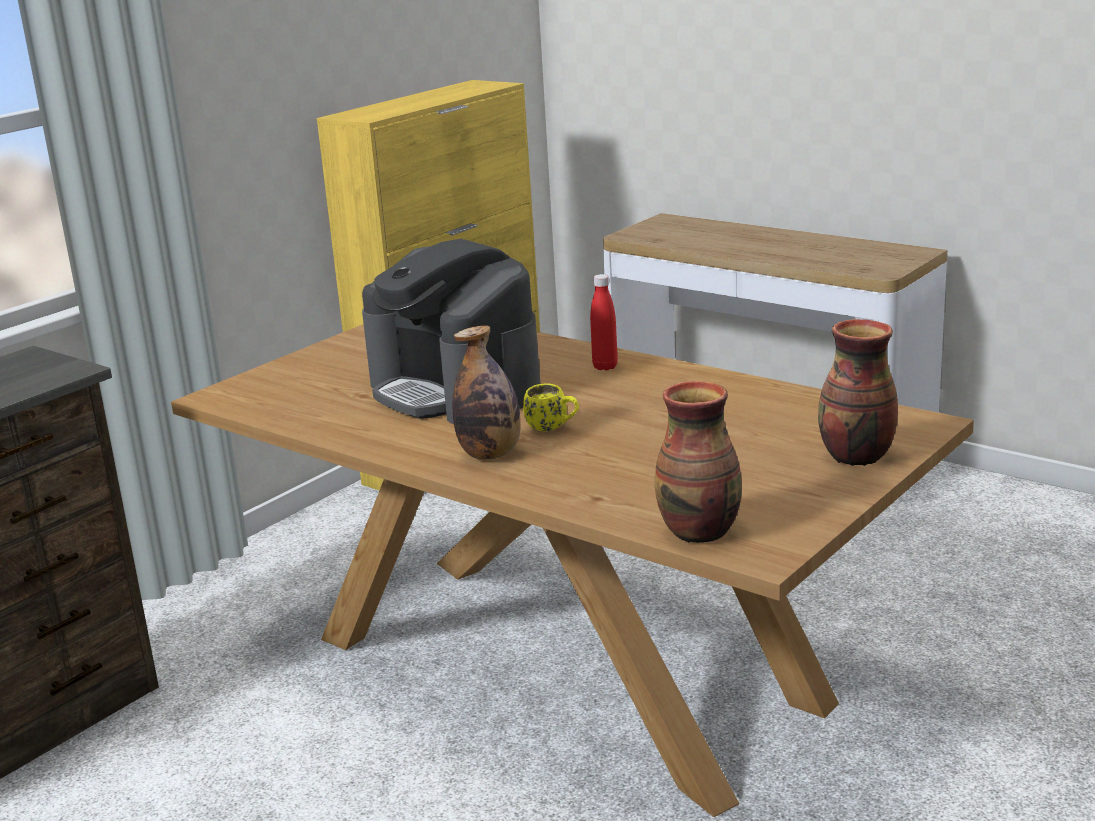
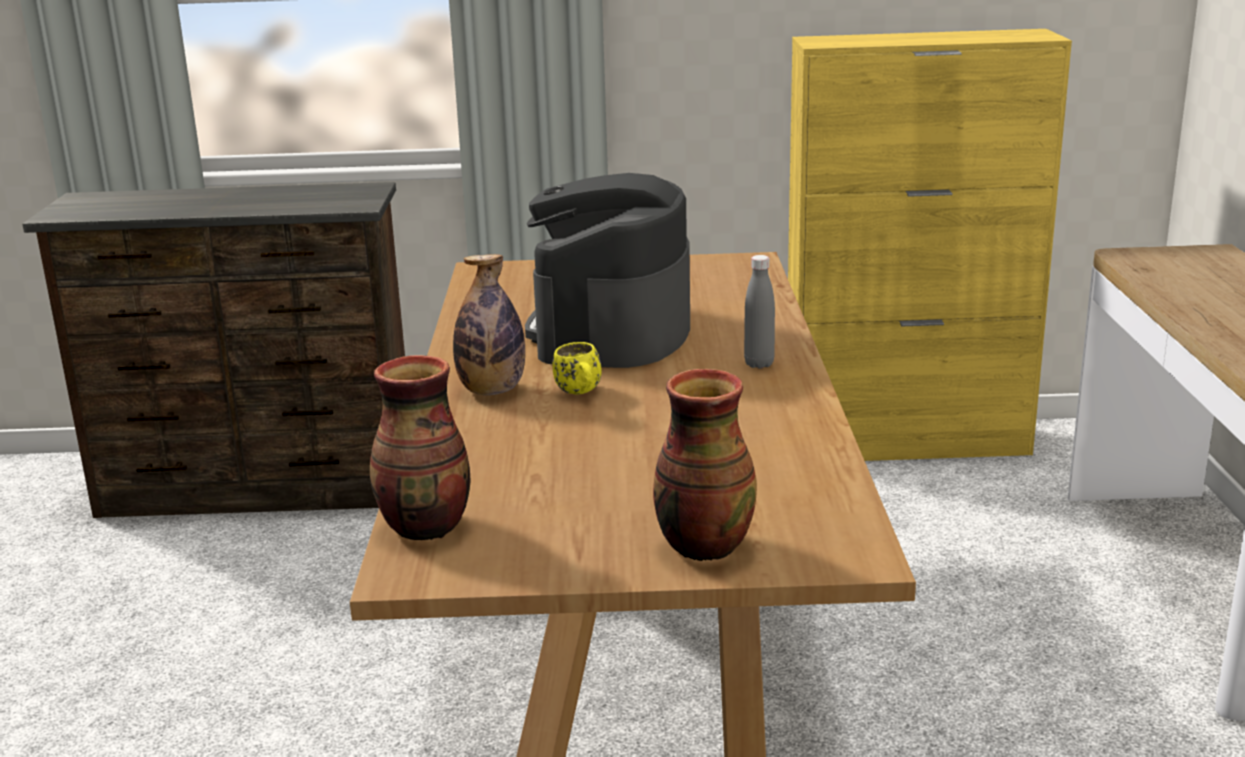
camera: 50 degrees right, 0 degrees up
(605, 367) = (759, 364): red bottle -> grey bottle

